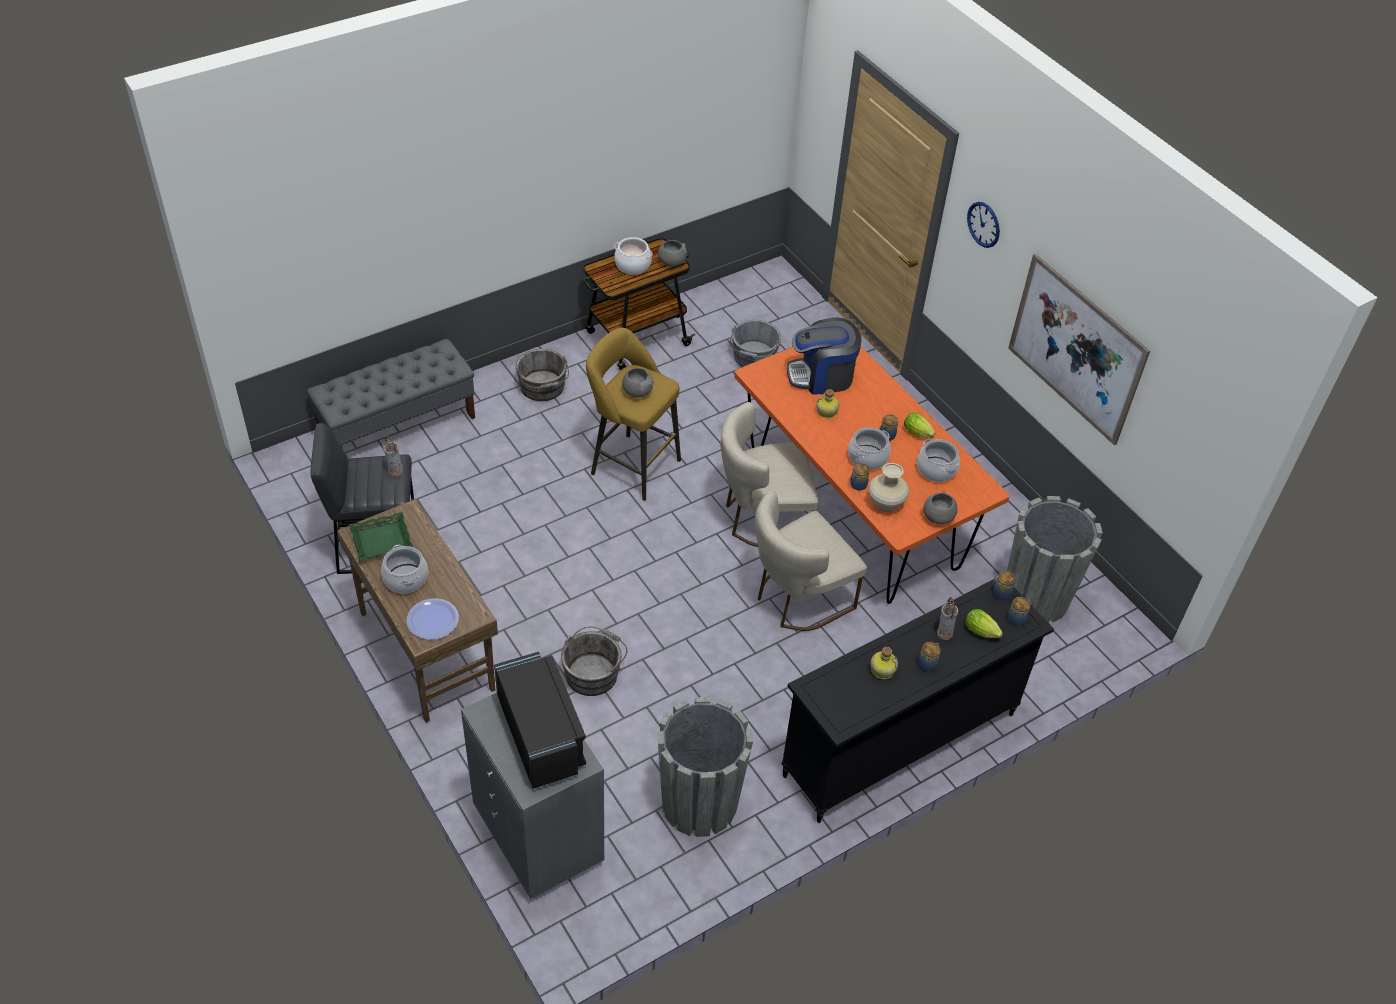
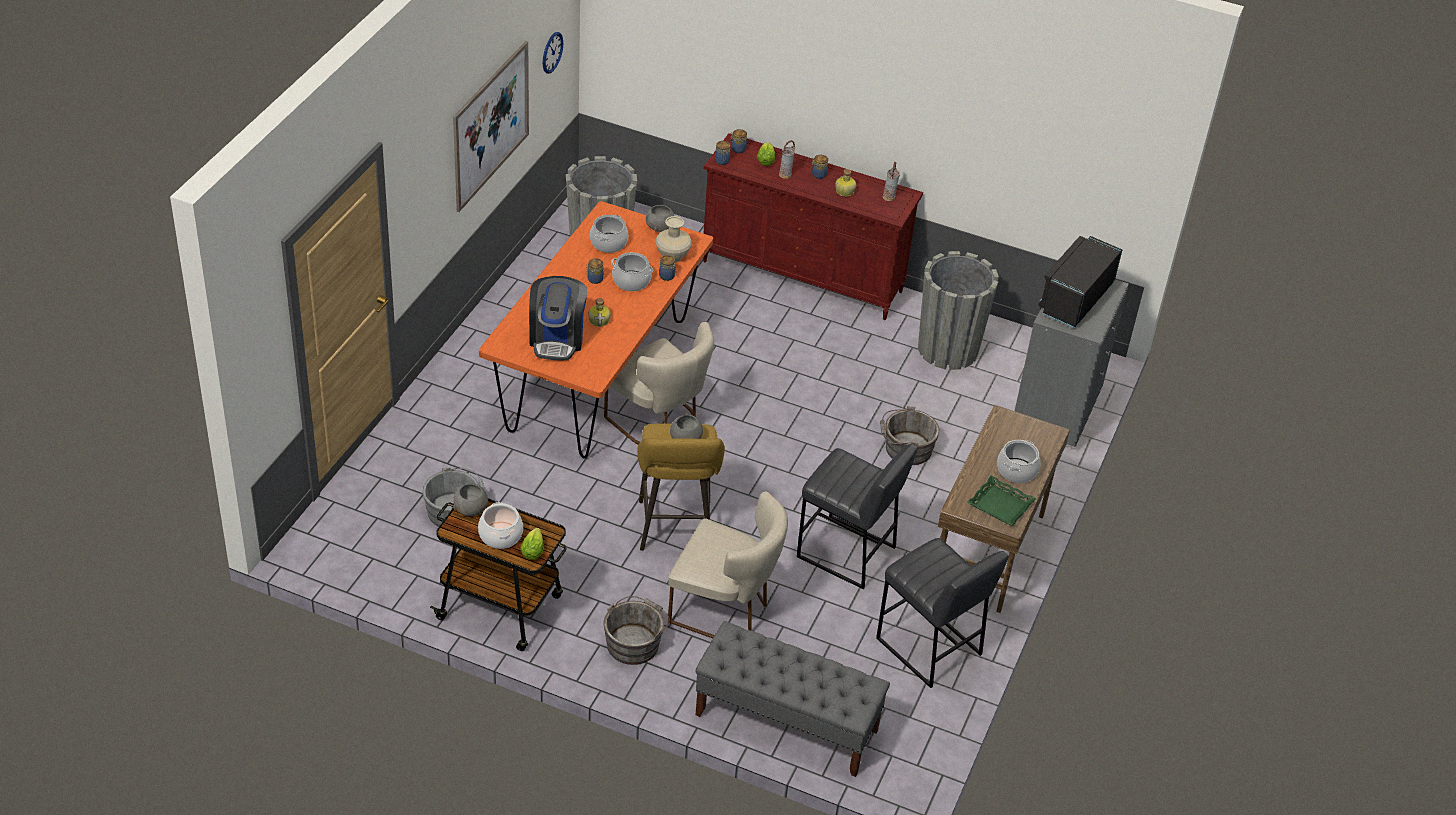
camera: 125 degrees left, 5 degrees down
(395, 471) = (917, 559): vase -> vase (889, 197)
(433, 620) = (1032, 435): plate -> none
(513, 554) = (847, 553): none -> grey stool
(797, 599) = (725, 371): beige chair -> beige chair (725, 608)
(822, 376) = (557, 338): coffee machine -> coffee machine turned 45 degrees clockwise
(900, 745) = (802, 276): black dresser -> red dresser
(919, 434) = (576, 263): lettuce -> lettuce (533, 550)
(983, 224) = (417, 166): wall clock -> wall clock (552, 52)

